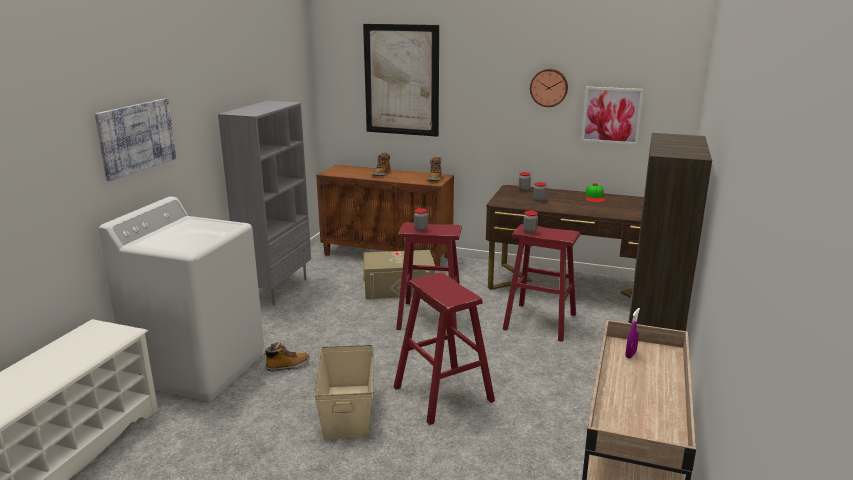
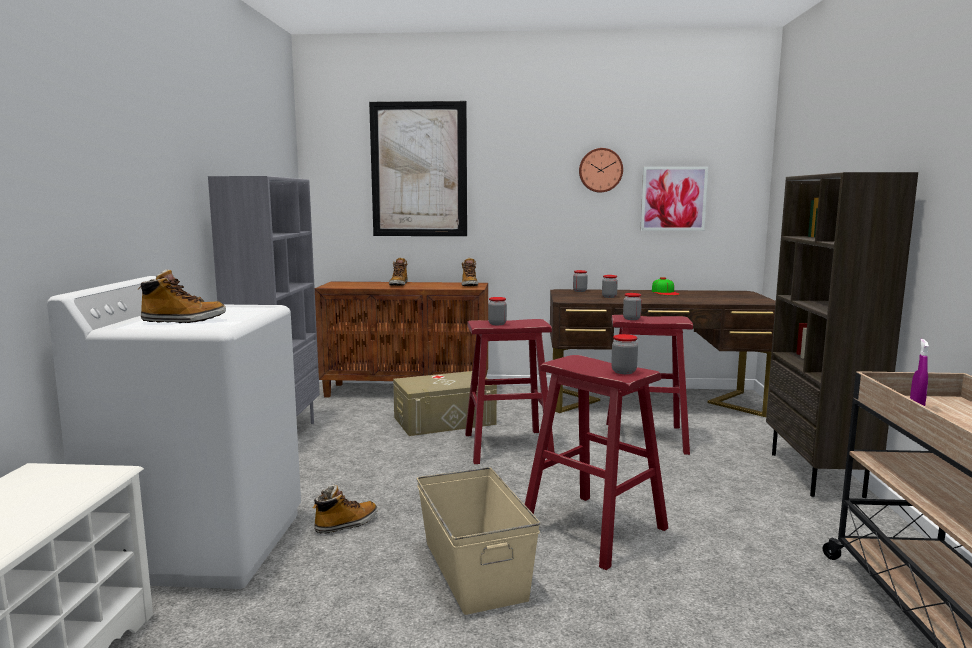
camera: 15 degrees left, 10 degrees down
(136, 137) = (104, 175): picture -> none
(176, 239) = (183, 321): none -> boot
(455, 295) = (623, 372): none -> jar

